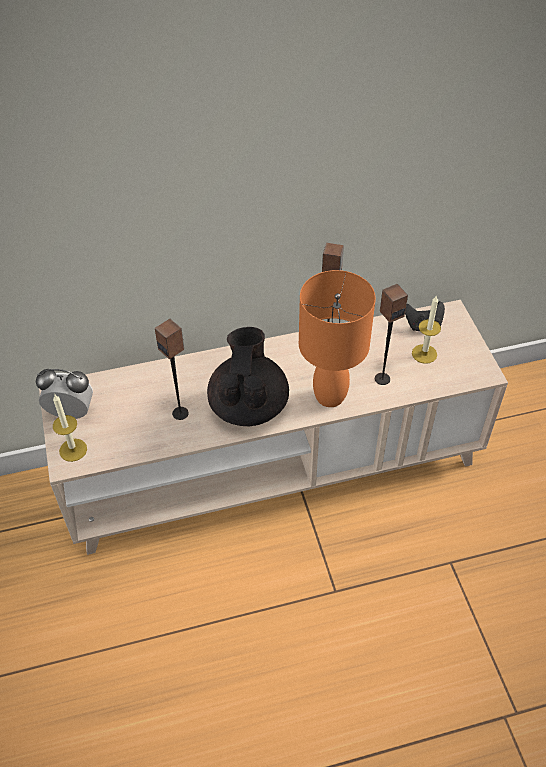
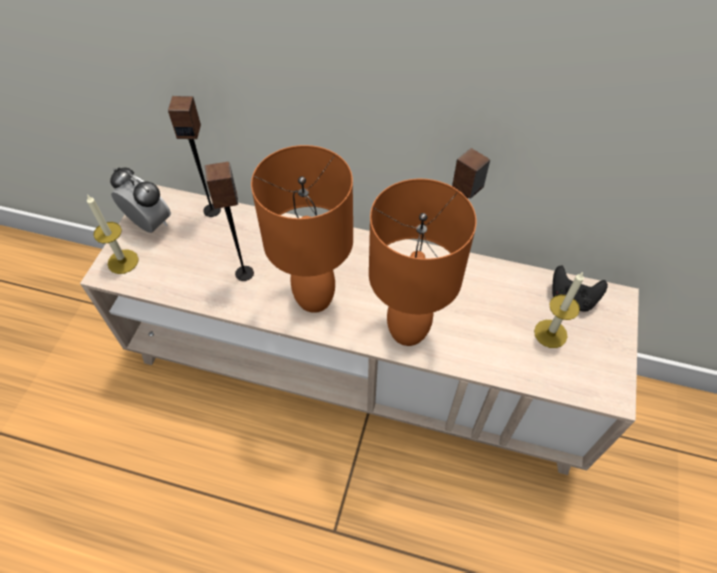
camera: 30 degrees right, 5 degrees up
(248, 405) = (316, 298): black teapot -> orange table lamp
(382, 378) = (480, 339): speaker -> speaker (212, 210)

